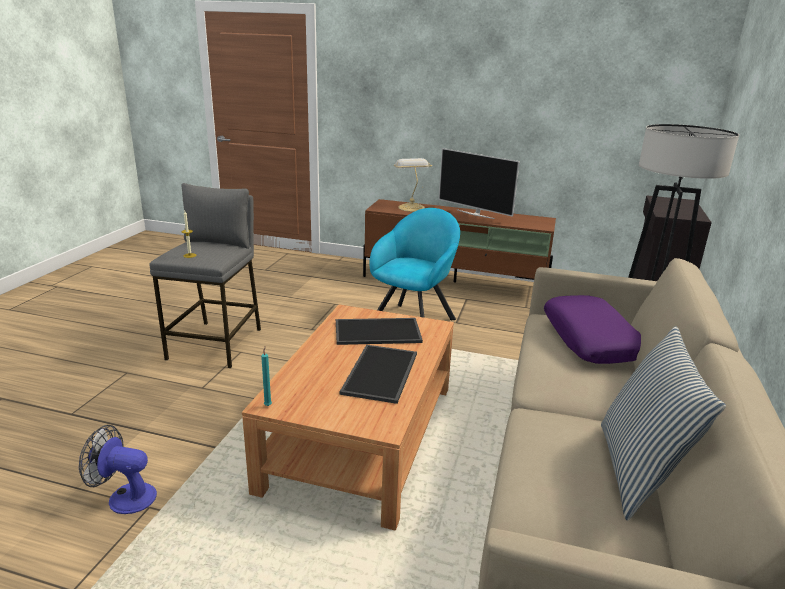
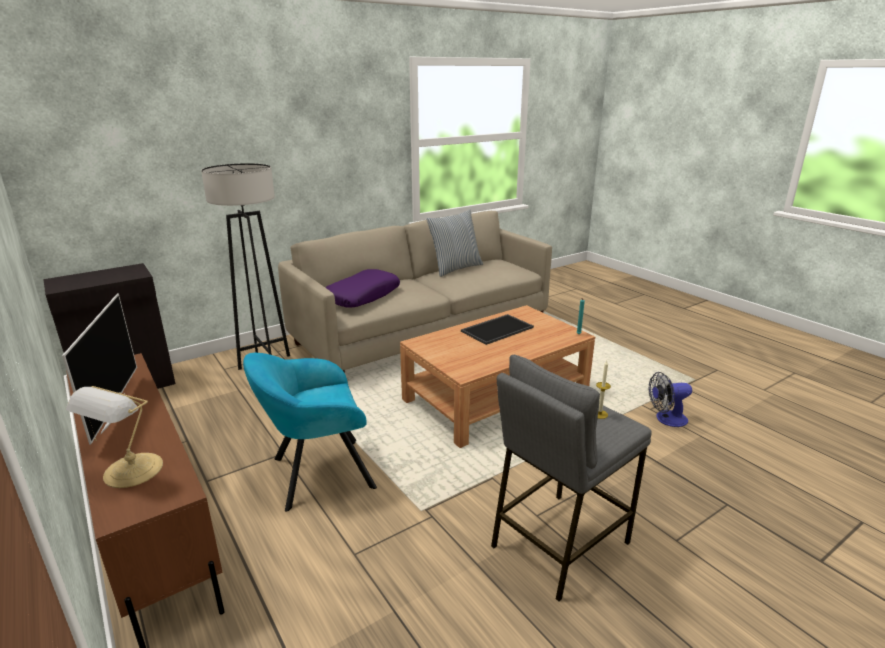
camera: 140 degrees left, 0 degrees up
(124, 497) = (666, 419): fan -> fan turned 120 degrees clockwise
(378, 331) = (462, 351): tray -> none

